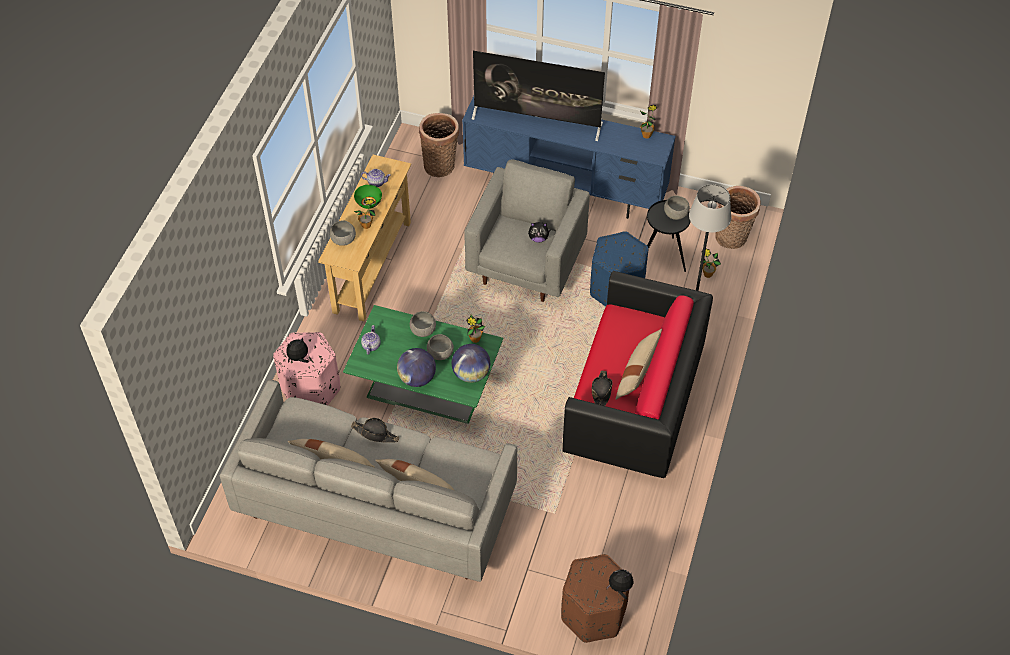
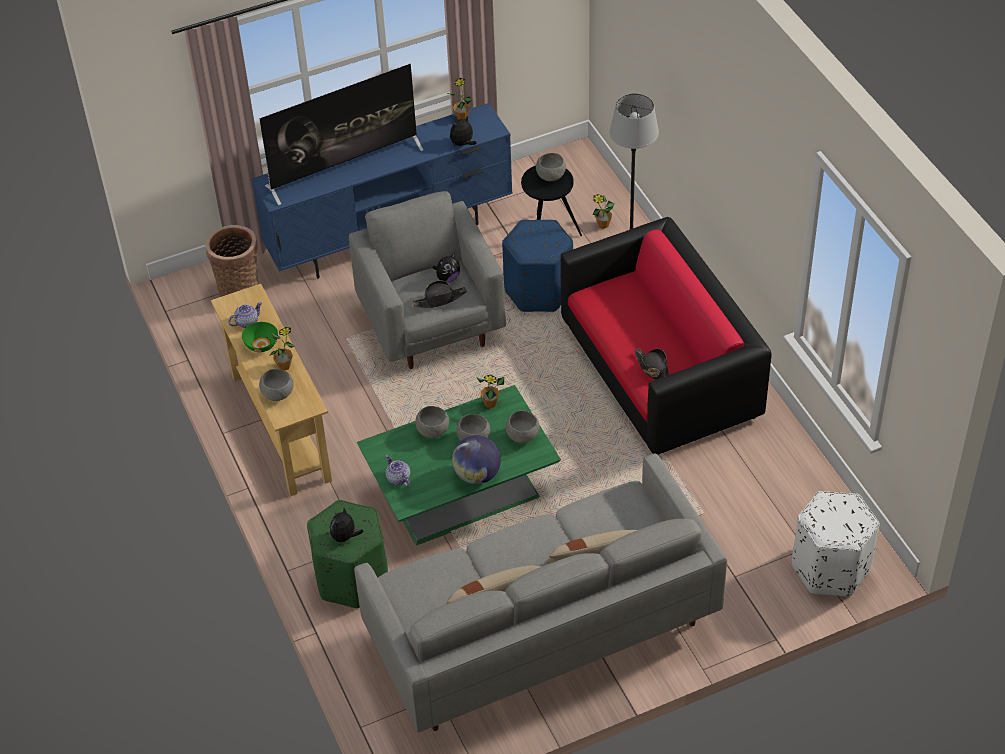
camera: 40 degrees left, 5 degrees down
(310, 389) = (351, 578): pink ottoman -> green ottoman
(375, 434) = (502, 546): black hat -> black hat (440, 299)
(471, 374) = (523, 435): globe -> grey bowl
(592, 614) = (830, 568): brown ottoman -> white ottoman
(620, 588) = (862, 508): plush toy -> plush toy (462, 144)
(637, 373) = (665, 332): beige pillow -> none
(732, 238) = (590, 181): basket -> none

